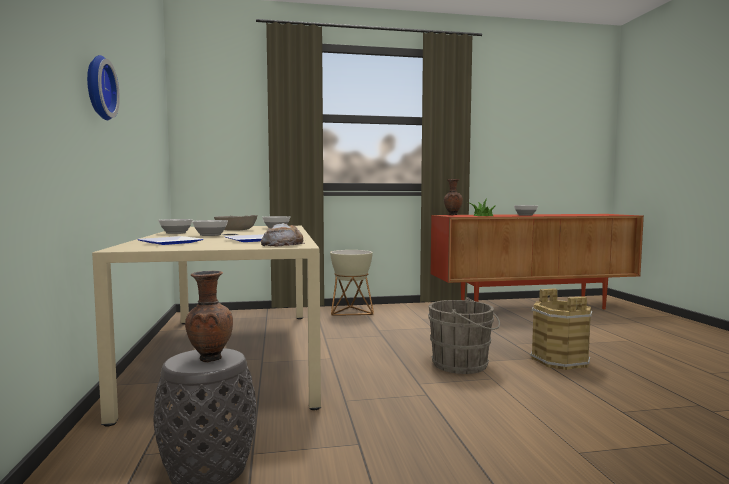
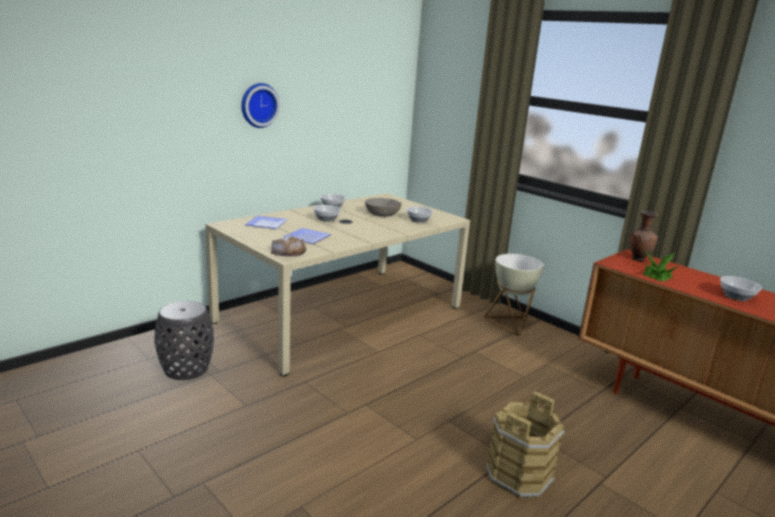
camera: 55 degrees right, 15 degrees up
(209, 359) = (183, 310): brown vase -> none
(463, 365) = (434, 417): grey bucket -> none

